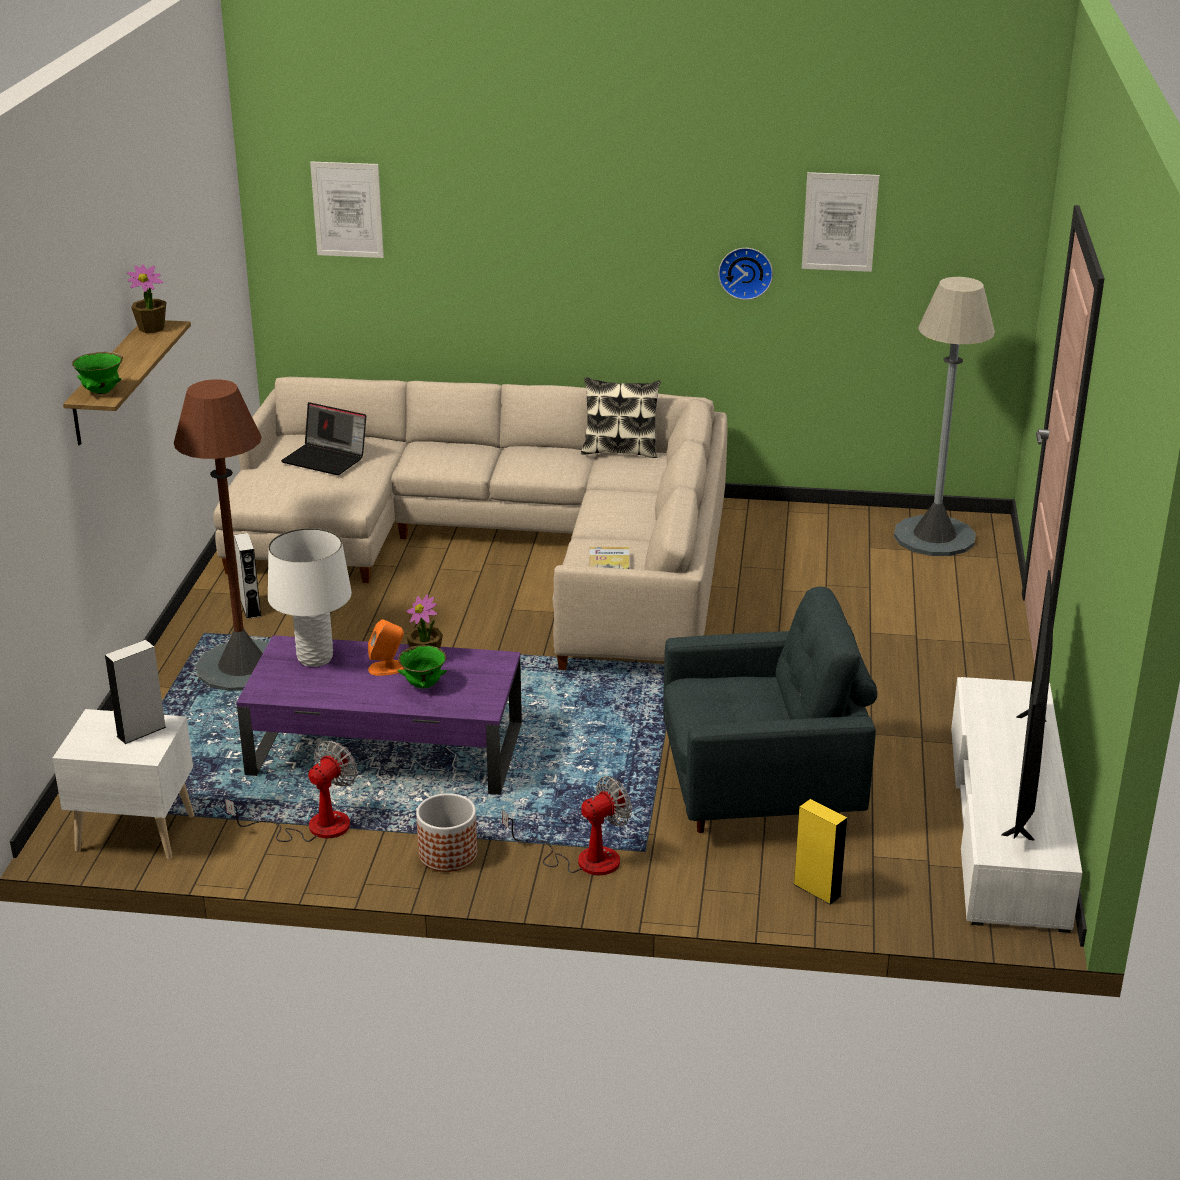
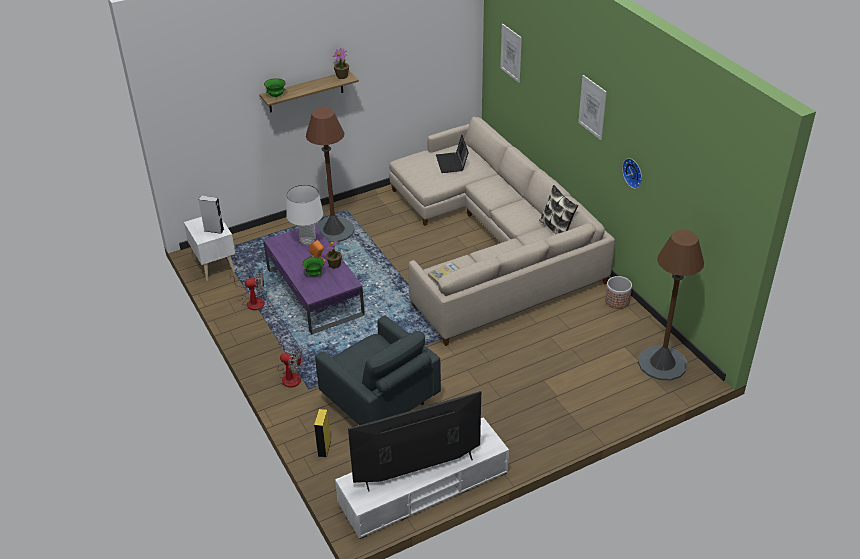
camera: 55 degrees right, 10 degrees up
(251, 608) = (374, 210): grey speaker -> none
(448, 854) = (263, 341): planter -> planter (617, 301)
(839, 222) = (671, 170): picture -> picture (592, 107)
(934, 537) = (662, 363): grey floor lamp -> brown floor lamp

